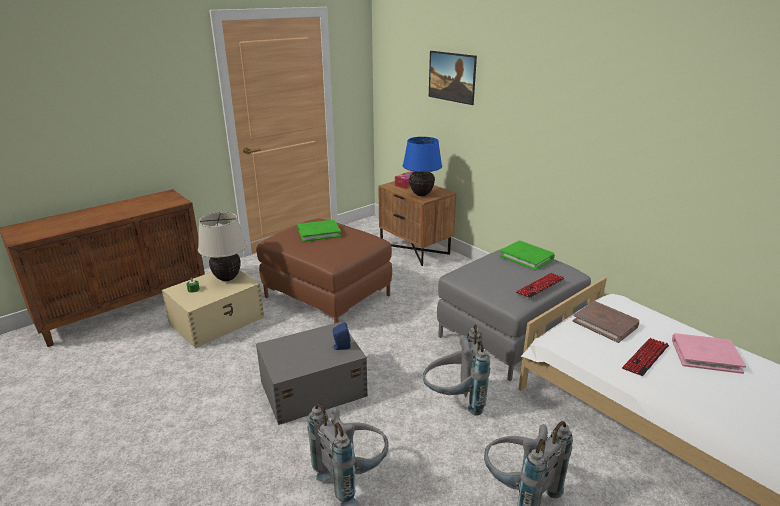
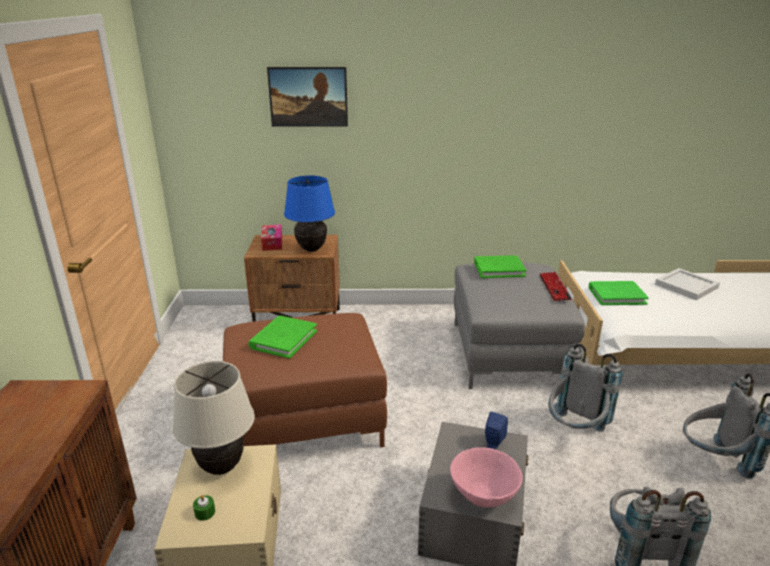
camera: 50 degrees left, 0 degrees up
(285, 361) = (483, 497): none -> pink bowl
(605, 323) = (616, 295): brown book -> green book
(645, 357) = (674, 305): keyboard -> none
(705, 355) = (687, 286): pink book -> white tray

